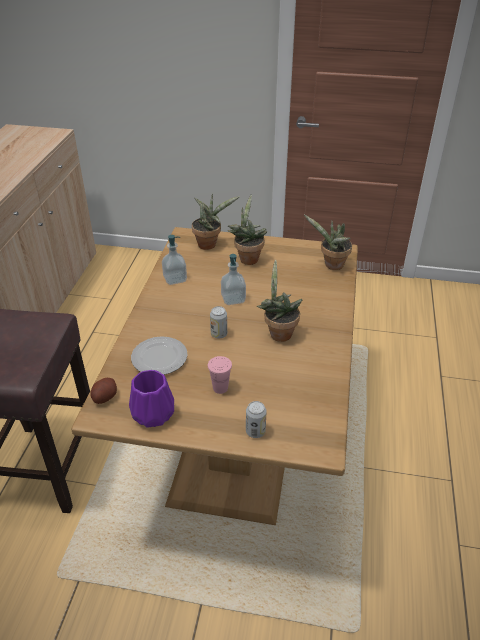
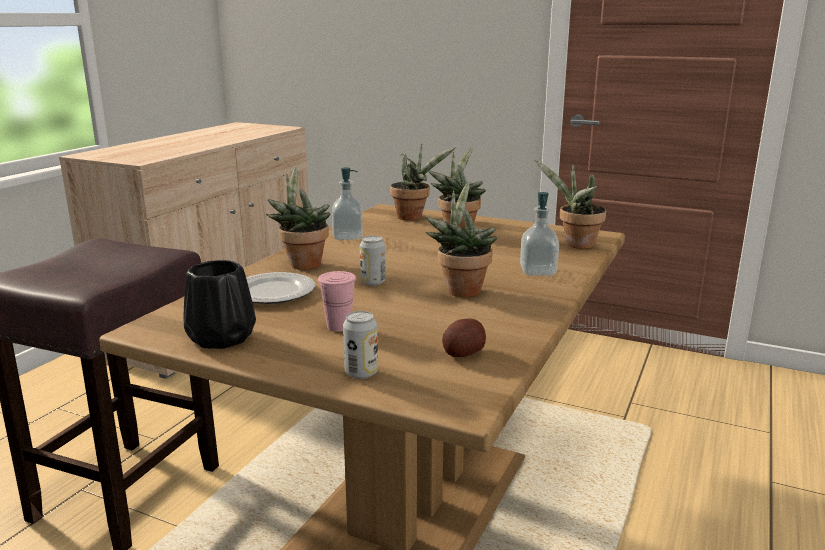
camera: 15 degrees right, 20 degrees down
(104, 397) = (169, 315): potato -> potato (463, 353)
(152, 414) = (219, 337): purple vase -> black vase
(160, 319) = (302, 263): none -> potted plant
(233, 299) = (414, 257): soap dispenser -> soap dispenser (538, 271)

